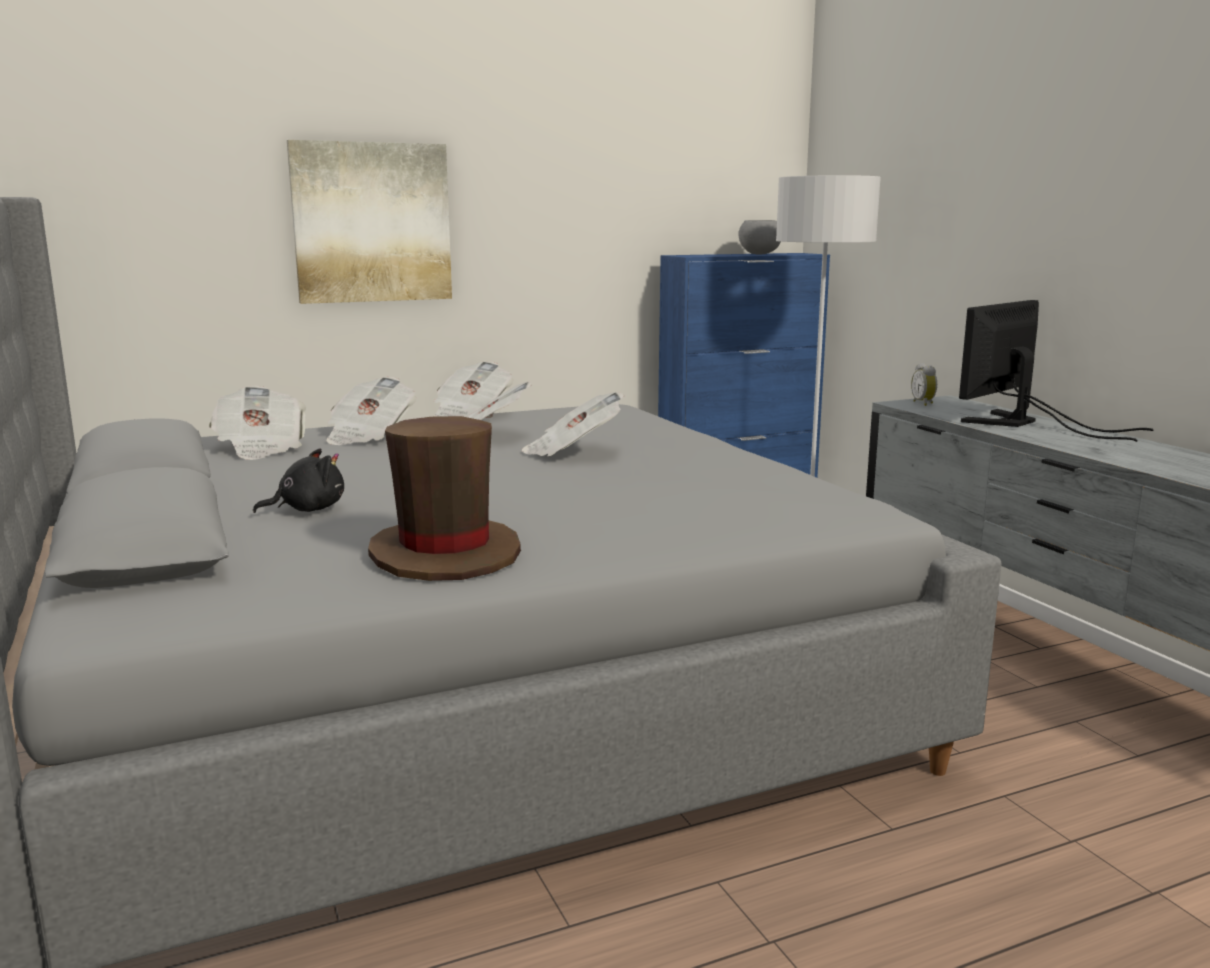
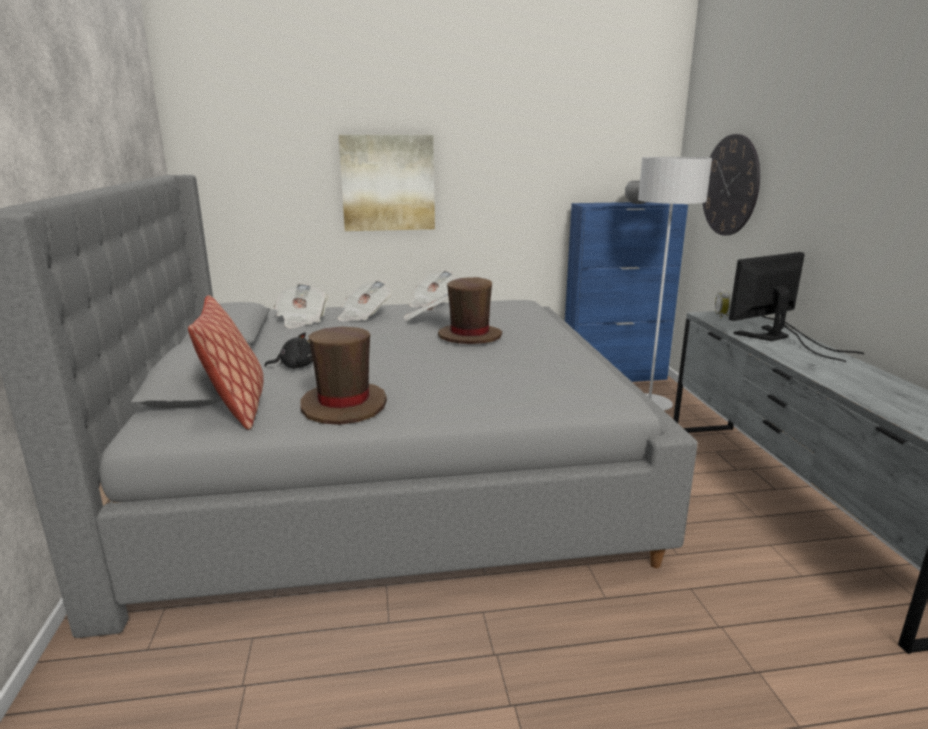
camera: 15 degrees right, 5 degrees up
(252, 576) = (237, 409): none -> pillow
(572, 451) = (470, 336): newspaper -> brown hat
(900, 220) = (730, 185): none -> wall clock

